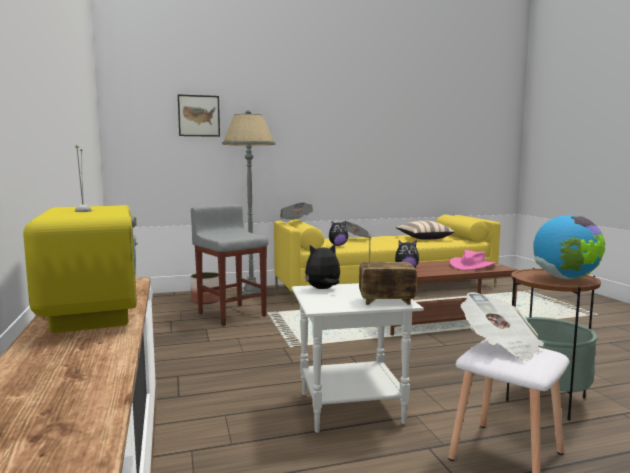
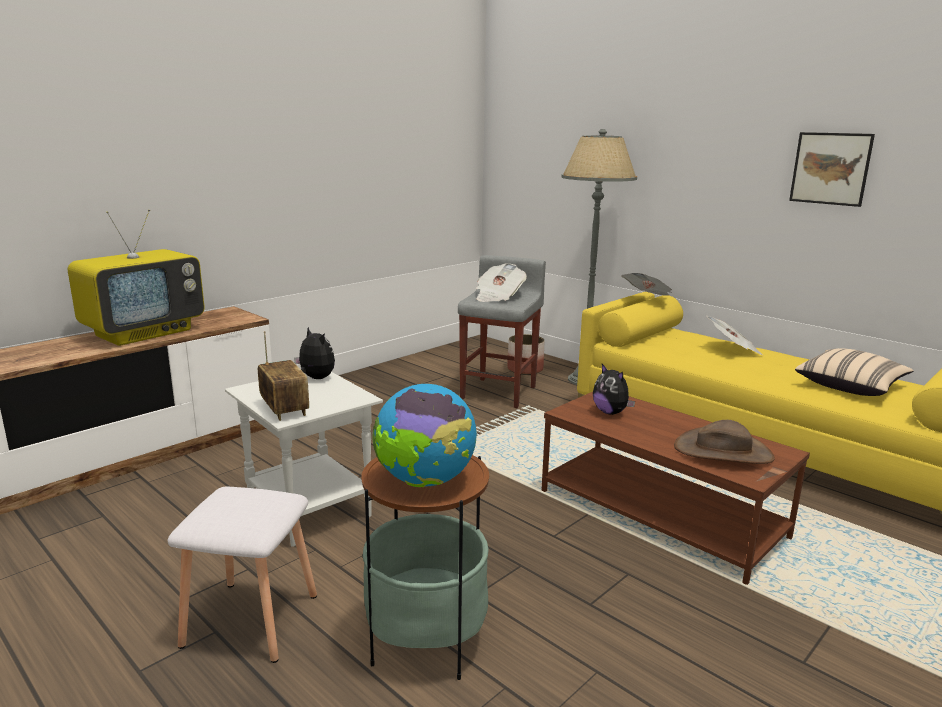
camera: 60 degrees right, 10 degrees up
(199, 116) = (573, 133): picture -> picture (830, 168)
(338, 245) = (663, 350): plush toy -> none
(472, 266) = (723, 451): pink hat -> brown hat
(500, 346) = (251, 499): newspaper -> newspaper (498, 297)

